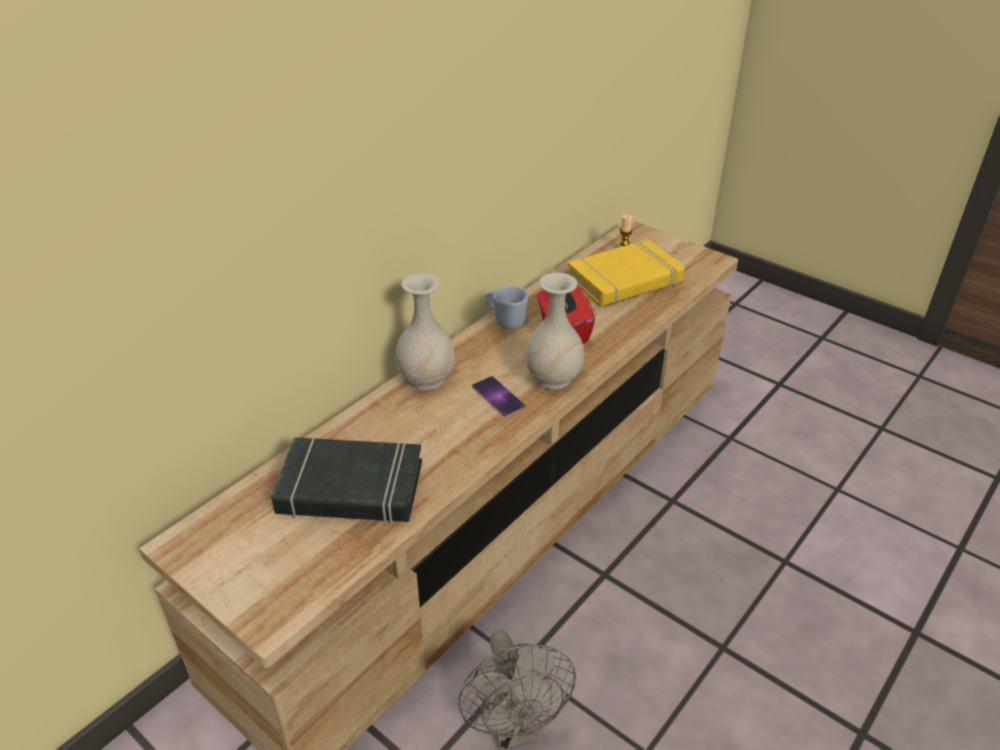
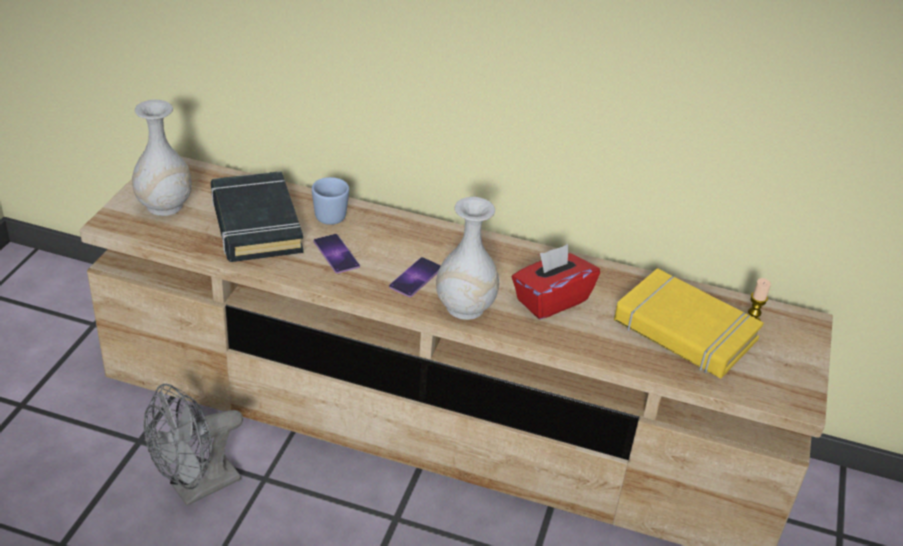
camera: 65 degrees right, 0 degrees up
(427, 379) = (417, 230): white vase -> white vase (165, 206)
(435, 439) = (336, 254): none -> phone
(505, 321) = (540, 258): blue mug -> blue mug (332, 214)

